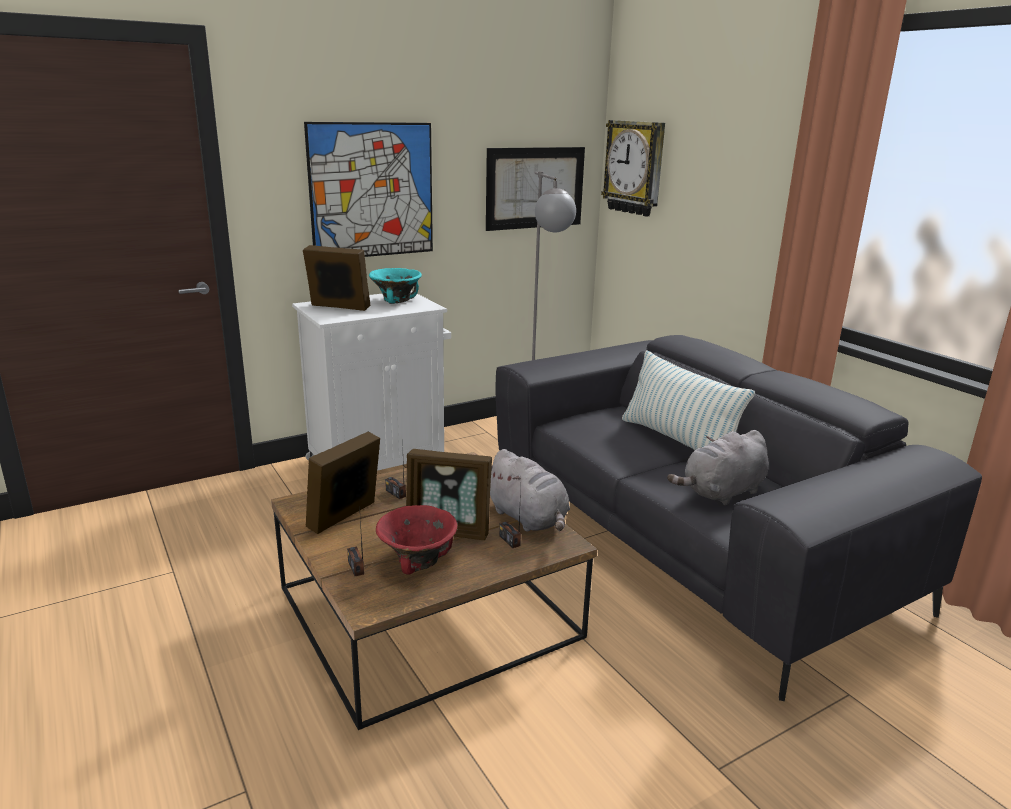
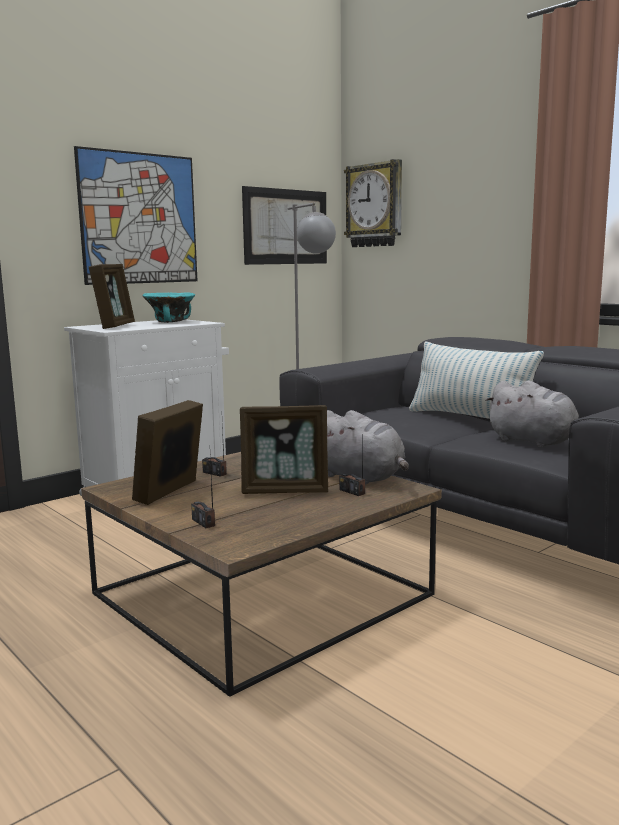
camera: 10 degrees left, 10 degrees down
(338, 307) = (115, 326): picture frame -> picture frame turned 90 degrees clockwise
(417, 561) = (266, 512): red bowl -> none
(721, 493) = (534, 442): grey plush toy -> grey plush toy turned 90 degrees counterclockwise

